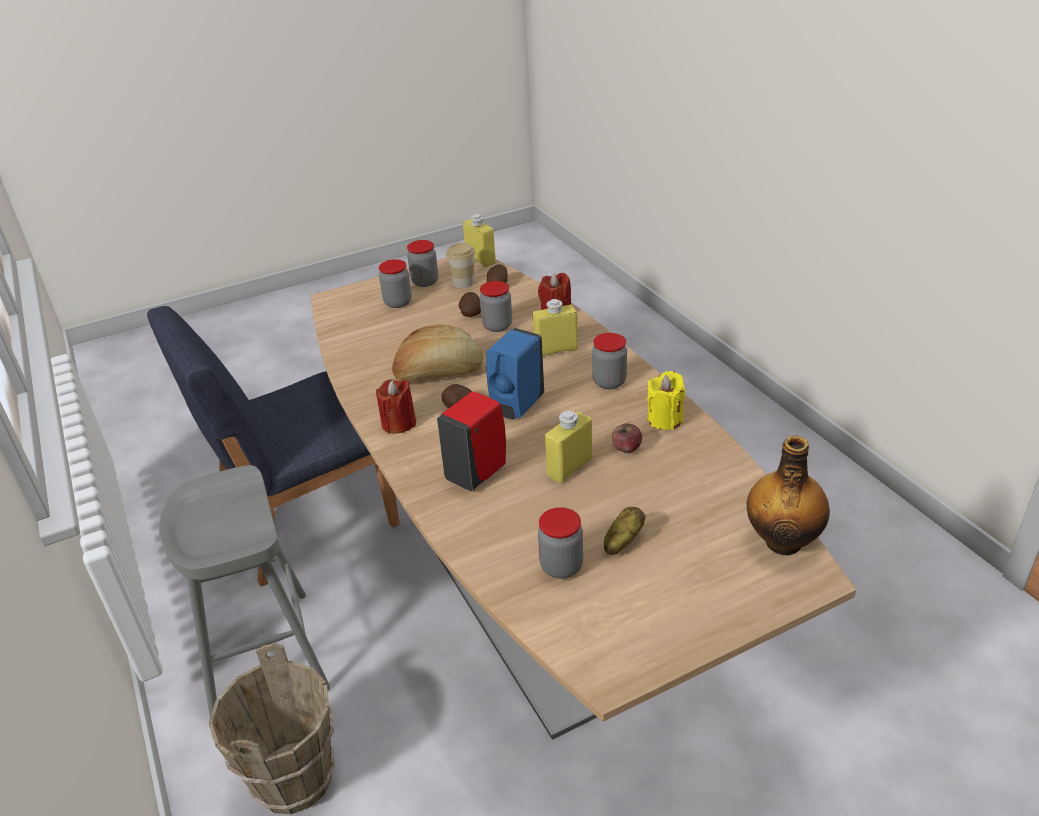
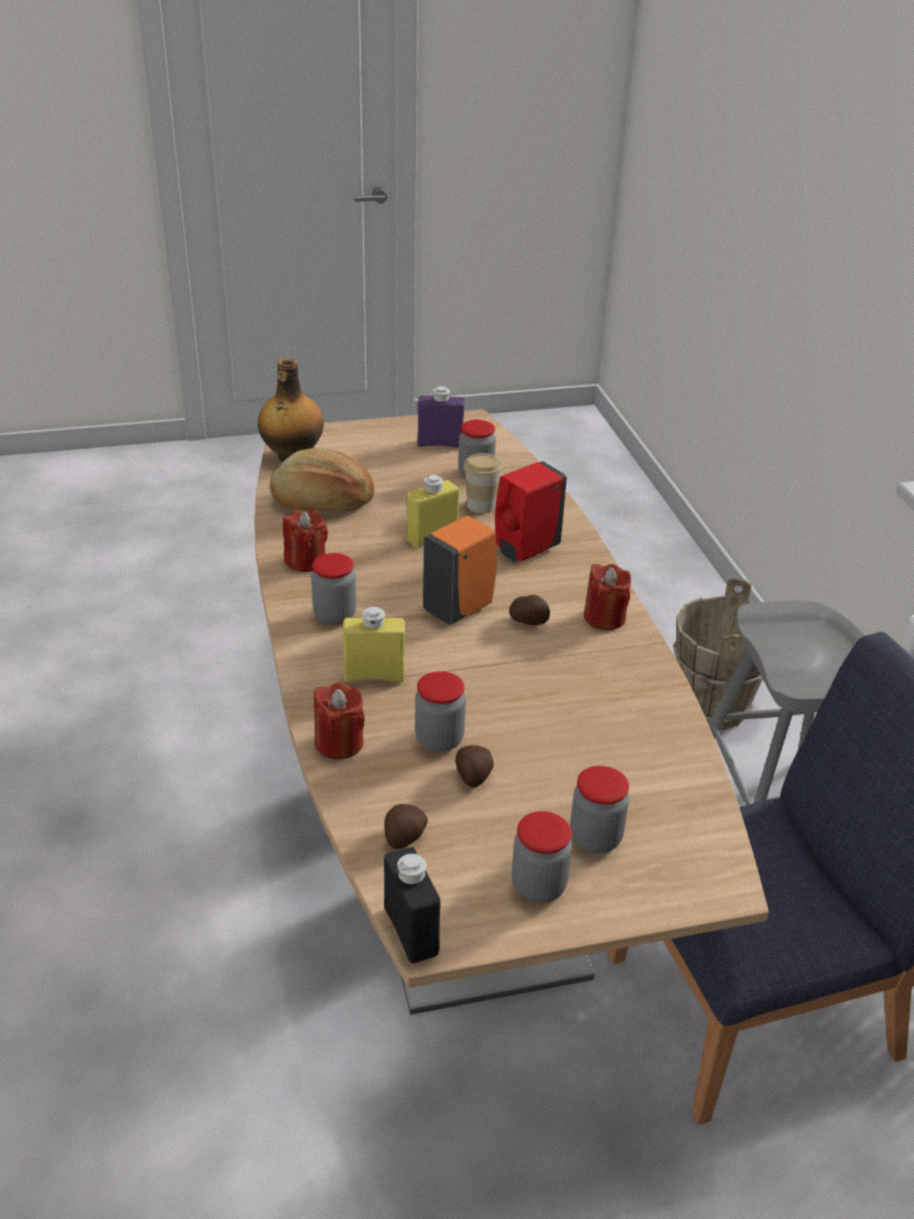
camera: 170 degrees left, 0 degrees up
(439, 373) = (545, 675): bread -> bread (322, 502)
(463, 283) = (465, 862): cup -> cup (481, 505)
(480, 259) = (411, 931): yellow bottle -> black bottle
(516, 407) = (460, 608): blue soap dispenser -> orange soap dispenser
(622, 541) = (417, 478): potato -> none
(626, 448) = (366, 542): apple -> none
(627, 611) = (440, 443): none -> purple bottle
(665, 419) = (305, 561): yellow candle -> red candle

